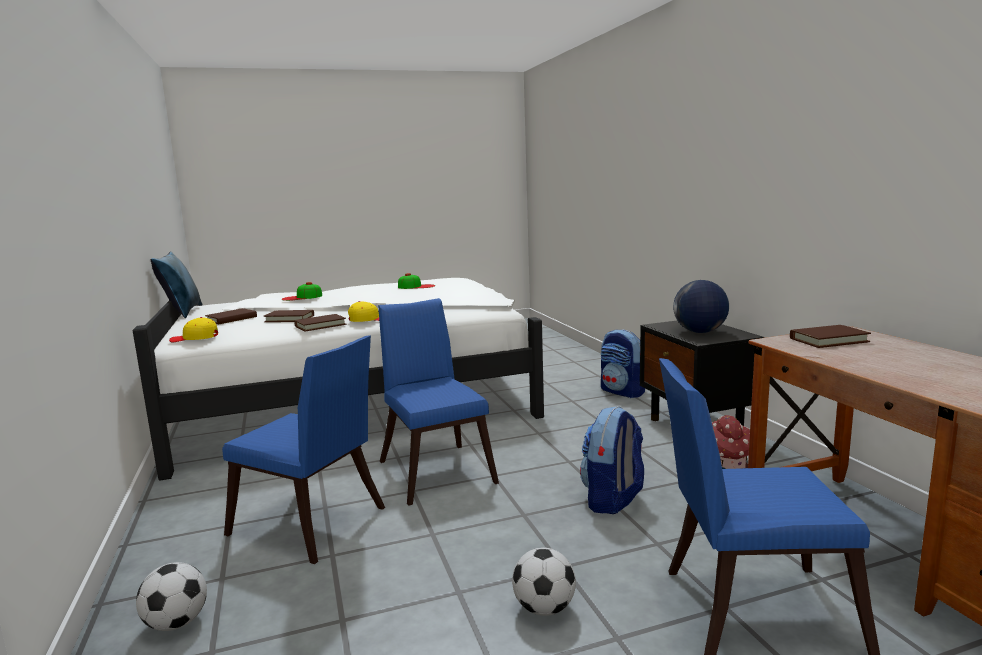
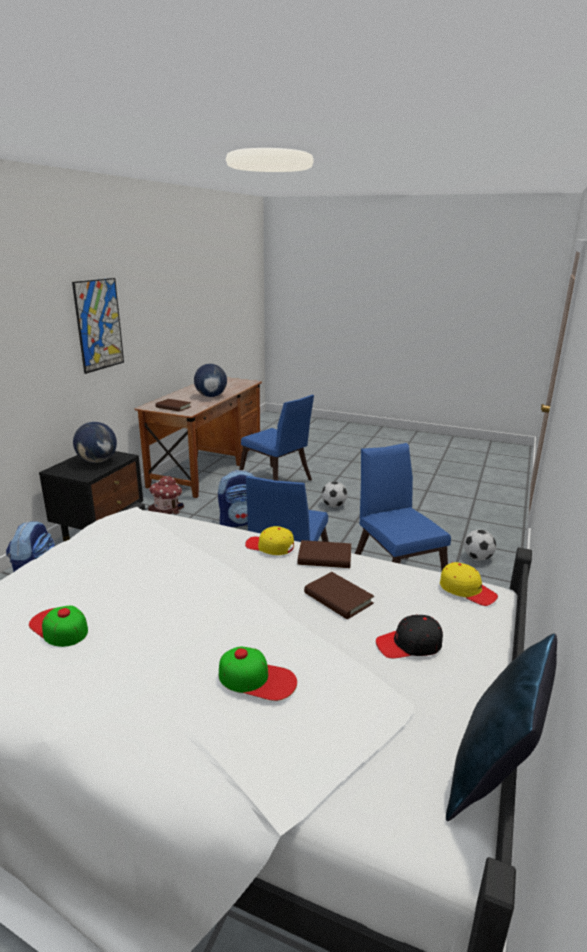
camera: 140 degrees left, 10 degrees up
(231, 319) = (409, 645): brown book -> black cap
(822, 164) = (99, 325): none -> picture
(907, 372) = (211, 396): none -> globe

